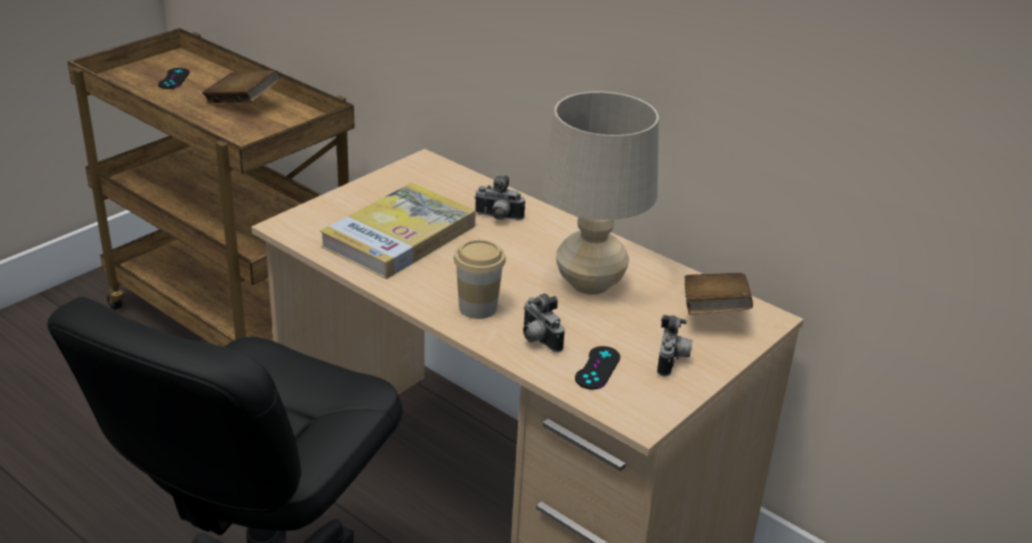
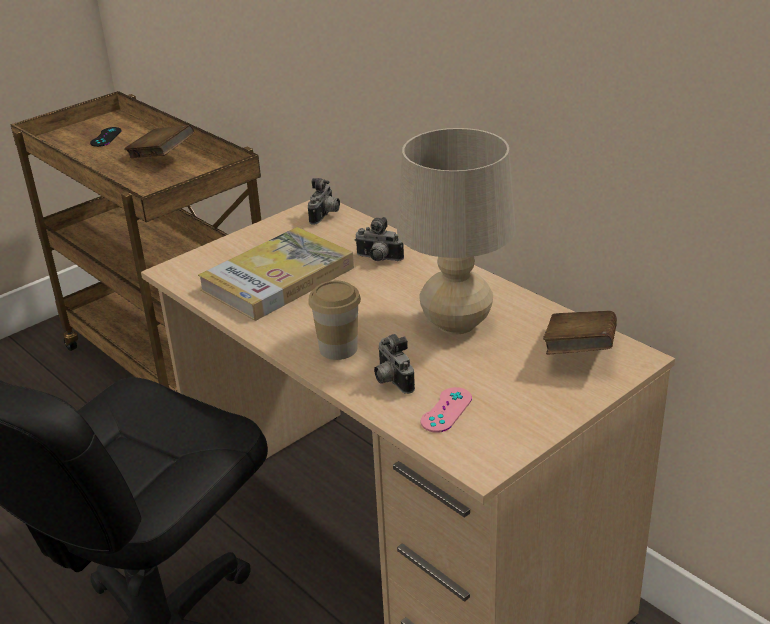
camera: 10 degrees right, 0 degrees up
(597, 368) = (446, 410): black game controller -> pink game controller
(672, 361) = (526, 403): camera -> camera (325, 216)

